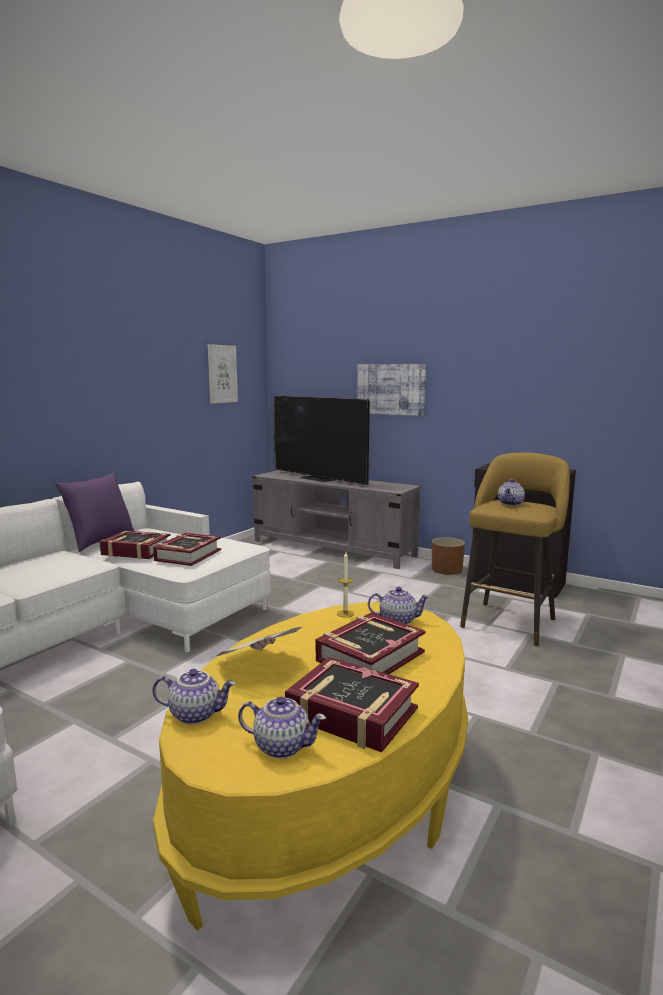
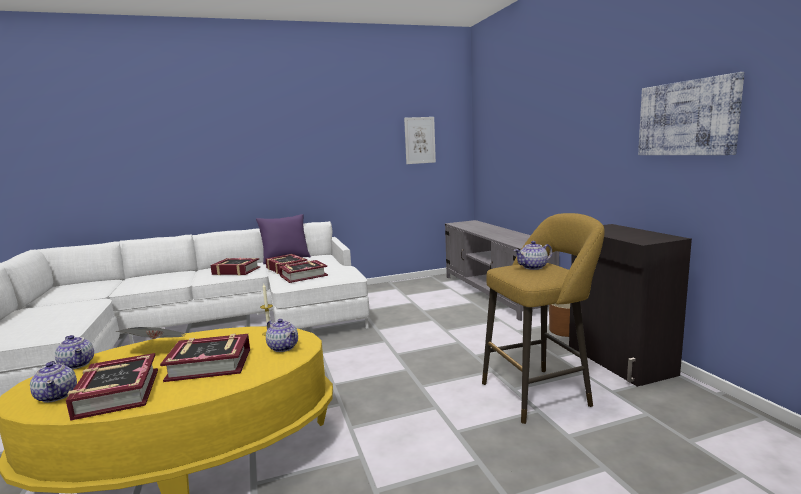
camera: 40 degrees right, 0 degrees up
(58, 566) = (236, 271): none -> book
(318, 478) = (486, 229): television -> none
(391, 389) = (542, 147): picture -> picture (686, 118)

